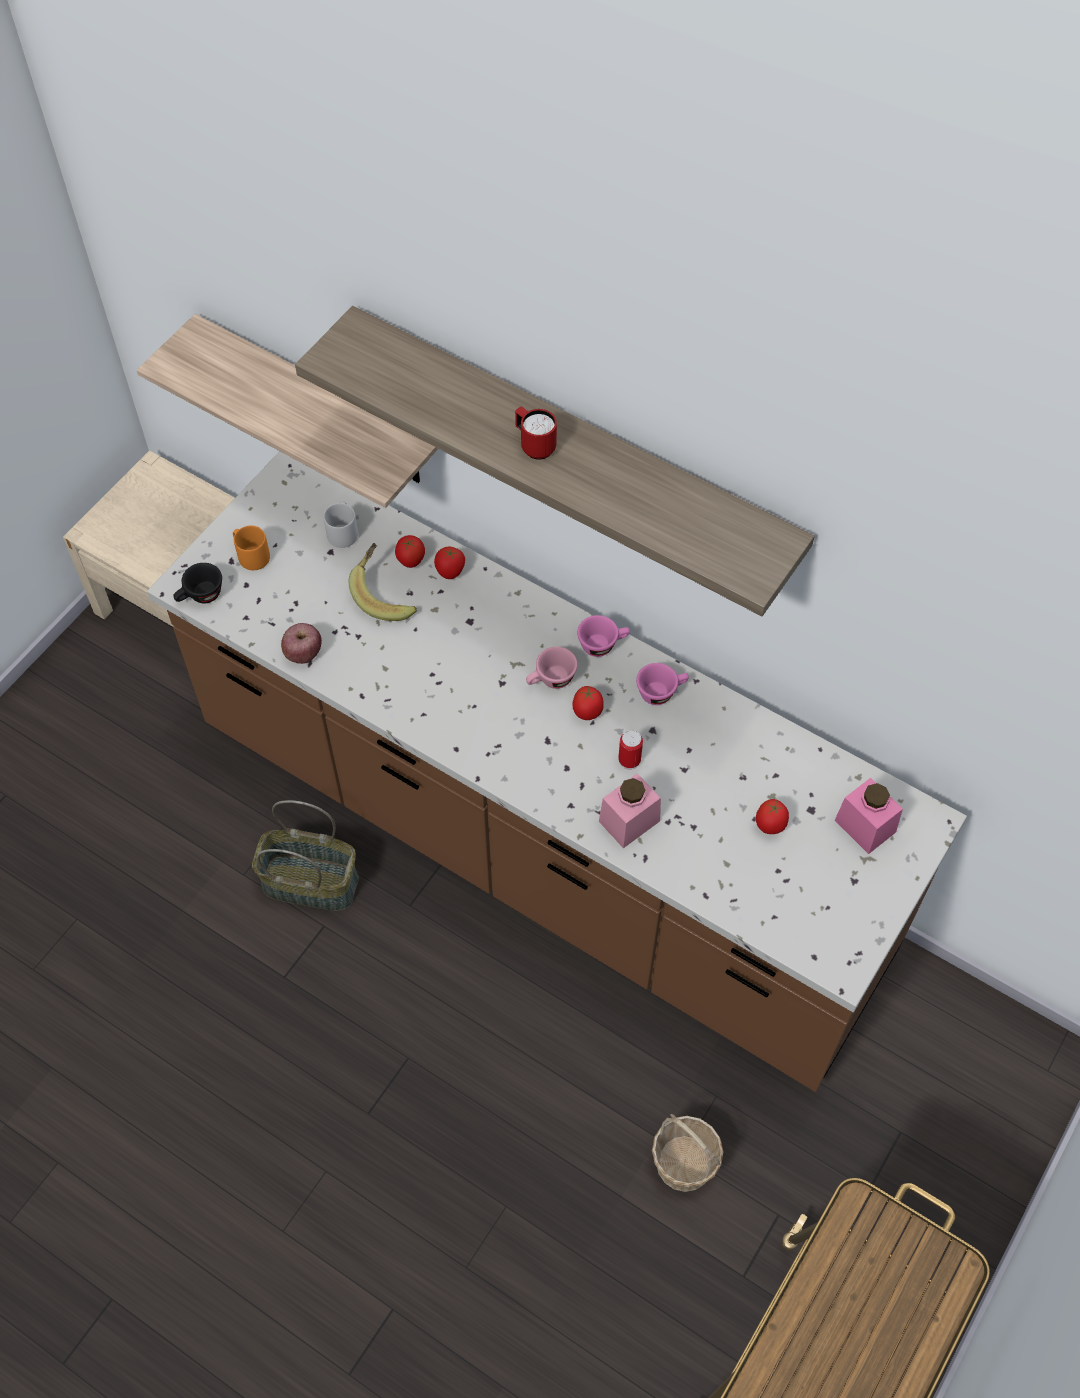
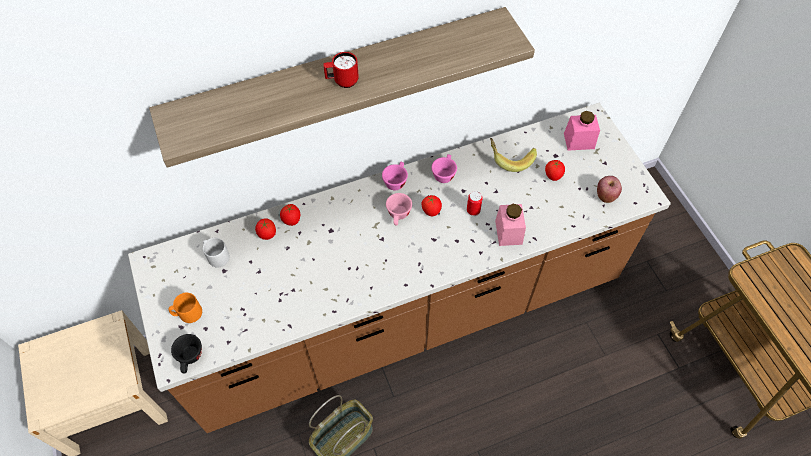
camera: 55 degrees left, 0 degrees up
(303, 653) = (280, 325): apple -> apple (606, 196)
(319, 403) = (142, 201): shelf -> none
(385, 594) = (277, 260): banana -> banana (510, 158)
(684, 1163) = (611, 357): basket -> none

